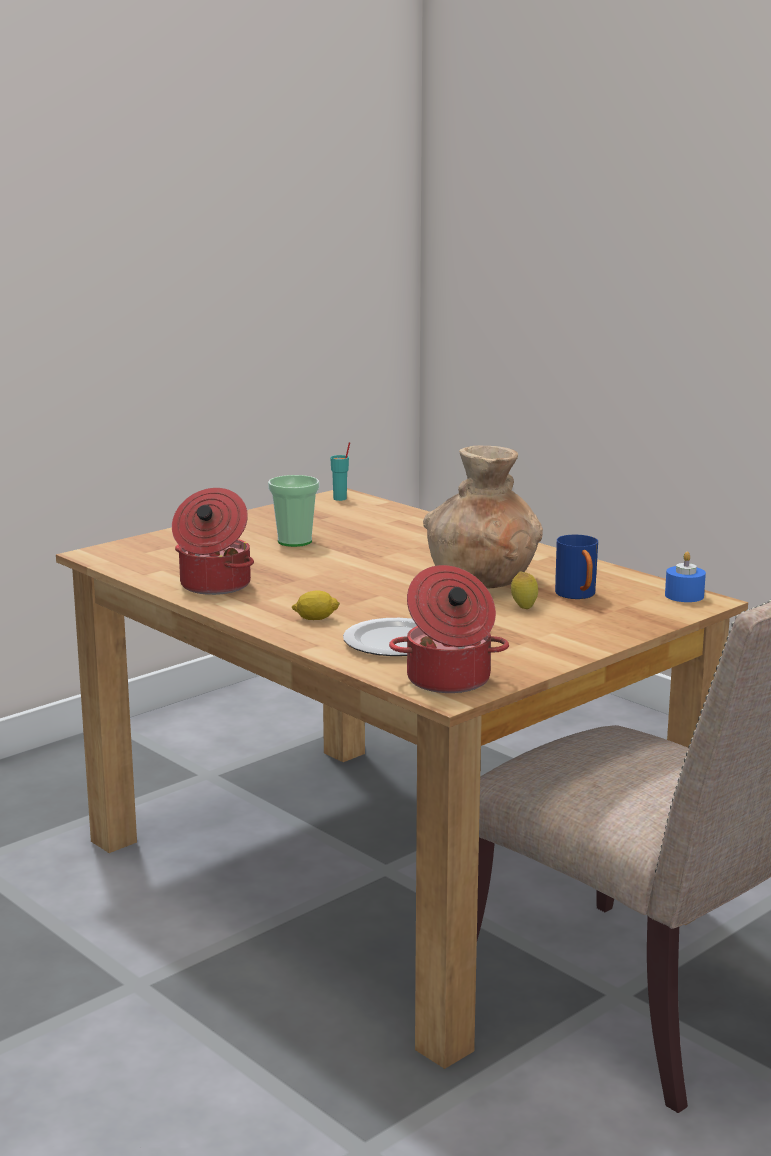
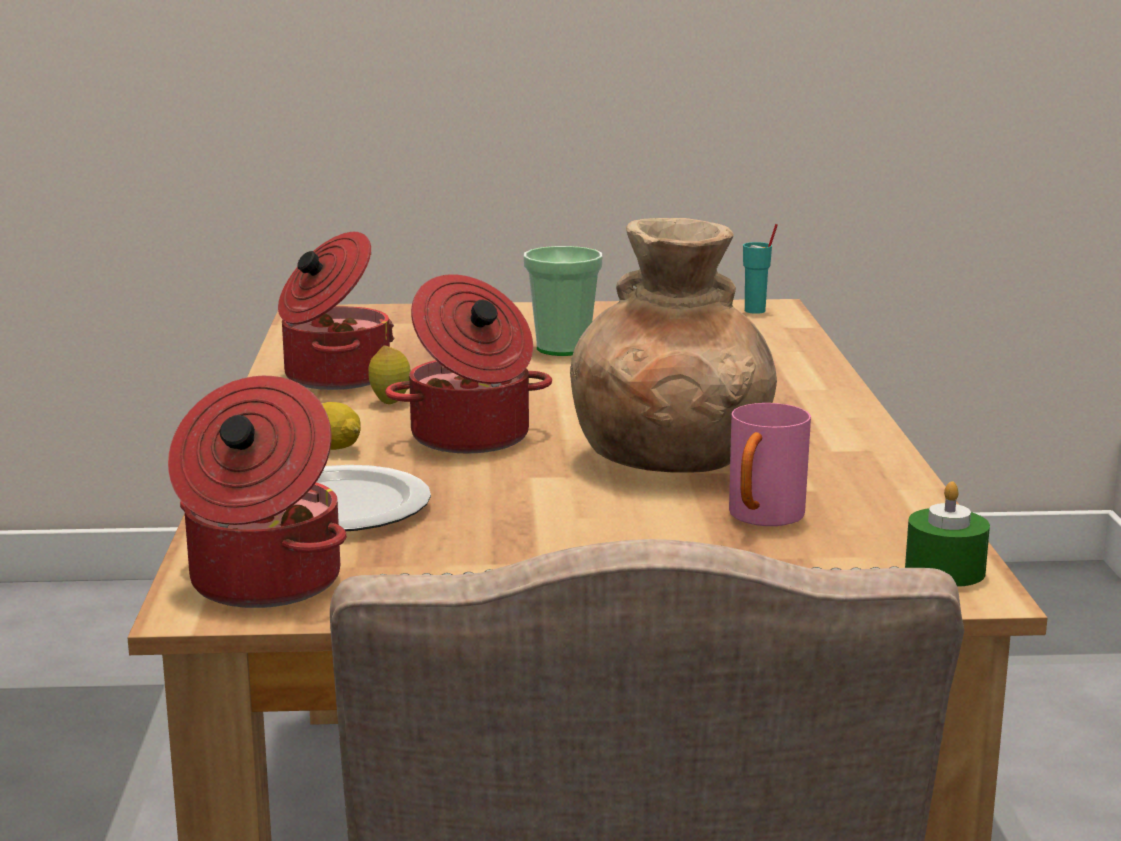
camera: 40 degrees right, 0 degrees up
(370, 596) = (471, 438): none -> cooking pot
(524, 608) = (634, 512): lemon -> lemon (390, 402)
(578, 596) = (761, 519): blue mug -> pink mug
(684, 595) = (945, 570): blue candle -> green candle

